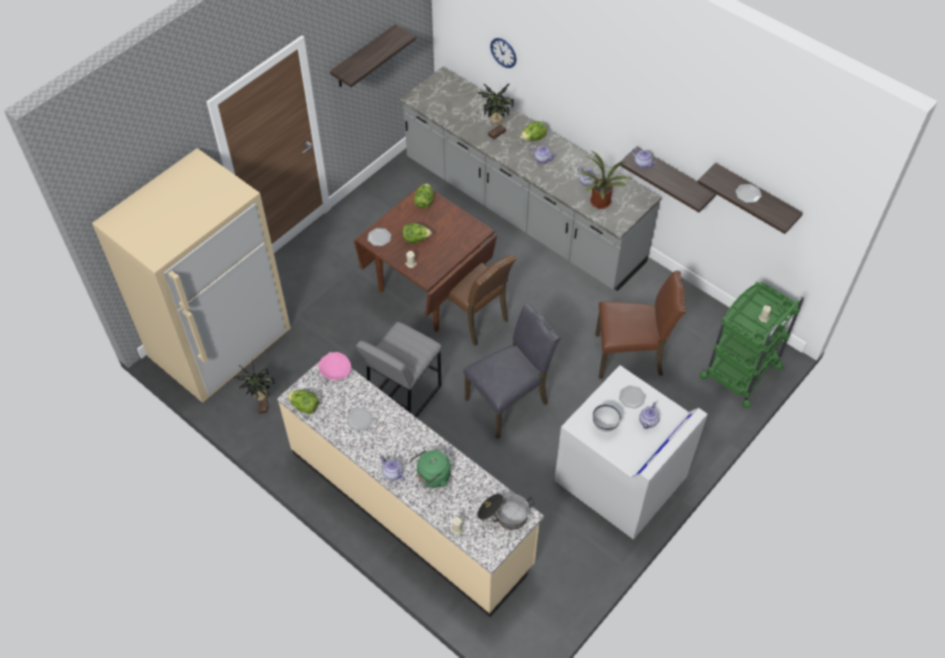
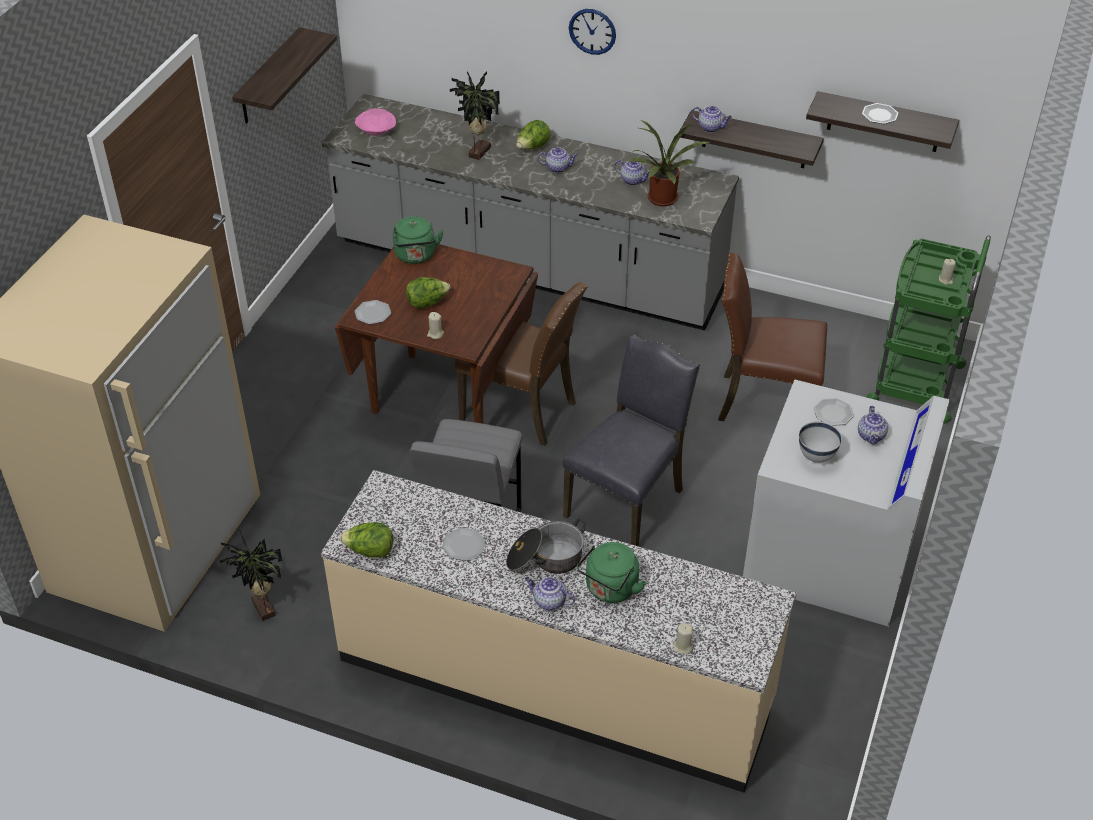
camera: 20 degrees left, 10 degrees down
(336, 372) = (395, 493): pink bowl -> pink bowl (376, 131)
(424, 202) = (416, 256): lettuce -> green kettle
(503, 52) = (462, 37): wall clock -> wall clock (592, 31)
(504, 515) = (740, 608): cooking pot -> cooking pot (545, 558)
(631, 356) = (764, 402): brown chair -> brown chair turned 150 degrees counterclockwise

